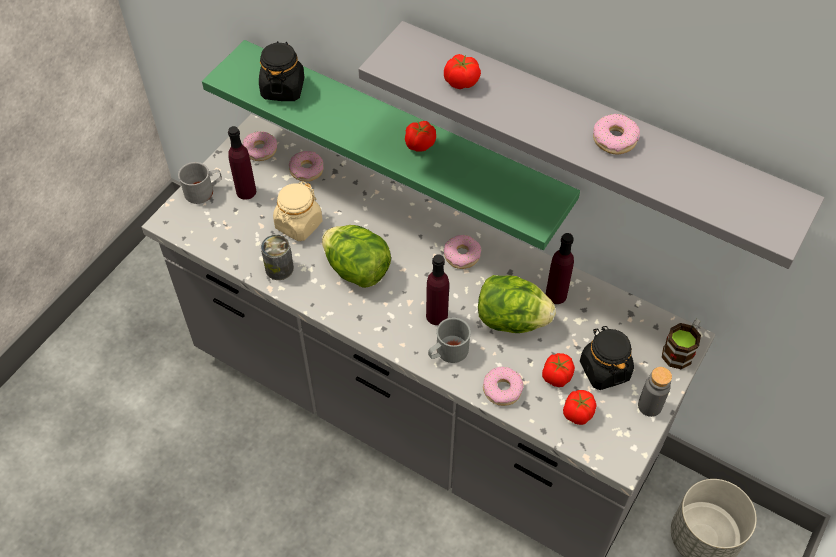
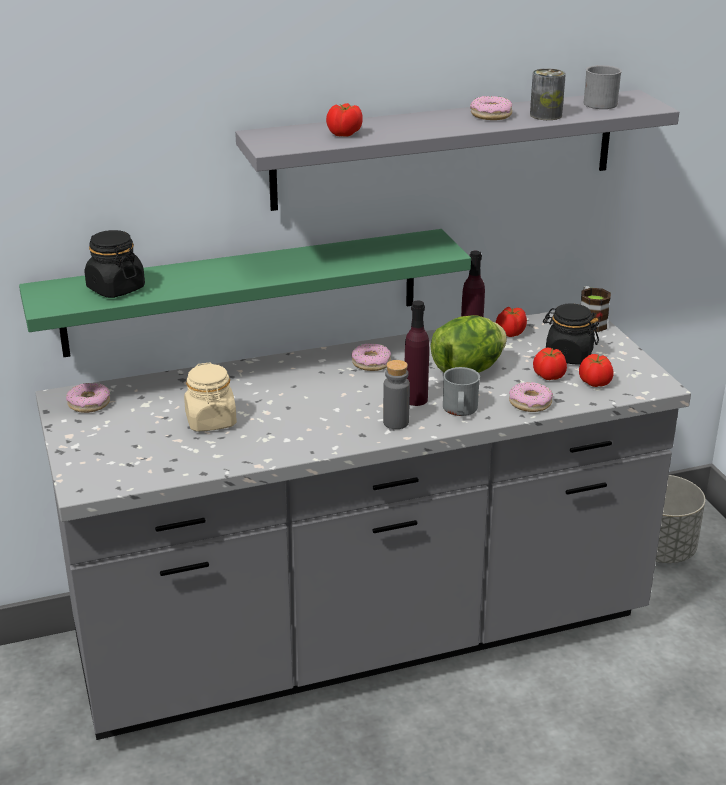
camera: 50 degrees left, 25 degrees down
(203, 191) = (81, 453): grey mug -> grey mug (600, 102)
(246, 191) = (124, 431): purple bottle -> none
(279, 268) = (244, 451): can -> can (545, 115)
(306, 170) = (156, 391): donut -> none
(357, 270) = (309, 414): lettuce -> none
(419, 144) = (290, 261): tomato -> tomato (510, 333)
(649, 406) = (624, 353): grey bottle -> grey bottle (396, 422)

